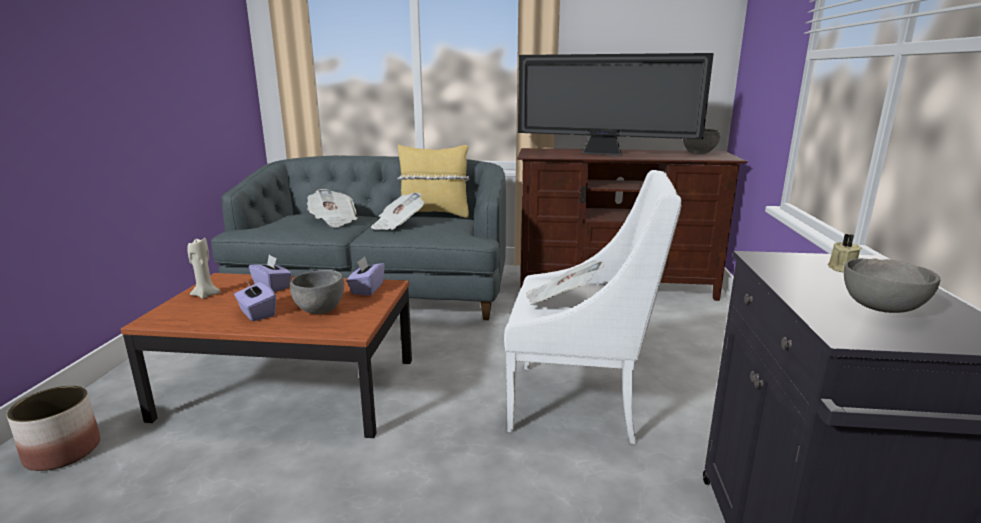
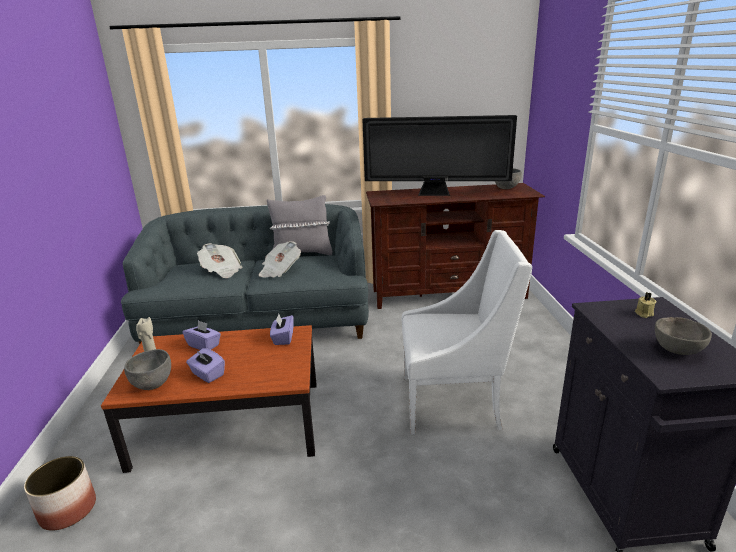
camera: 10 degrees left, 5 degrees up
(320, 310) = (256, 364): grey bowl -> grey bowl (152, 384)
(433, 214) = (302, 254): yellow pillow -> grey pillow
(560, 301) = (440, 335): newspaper -> none

